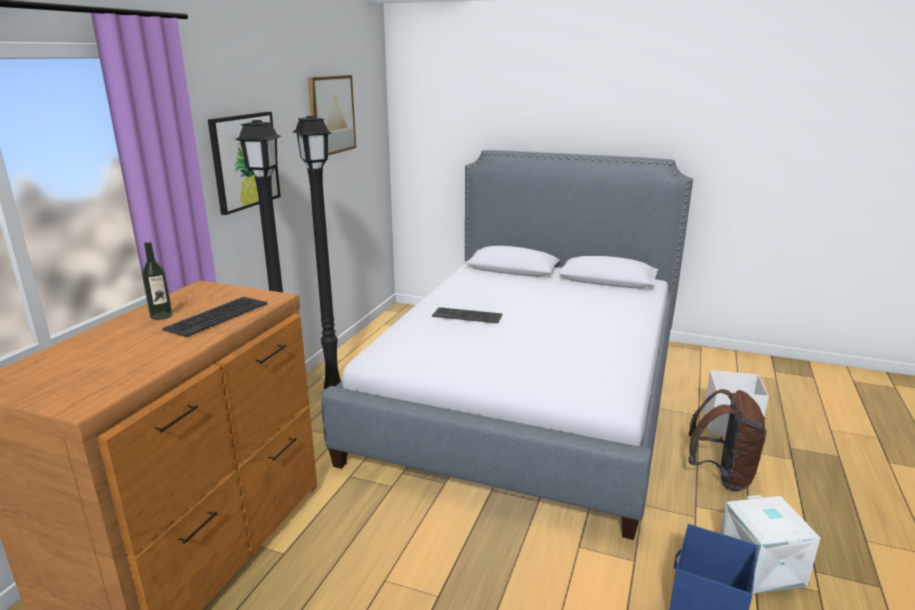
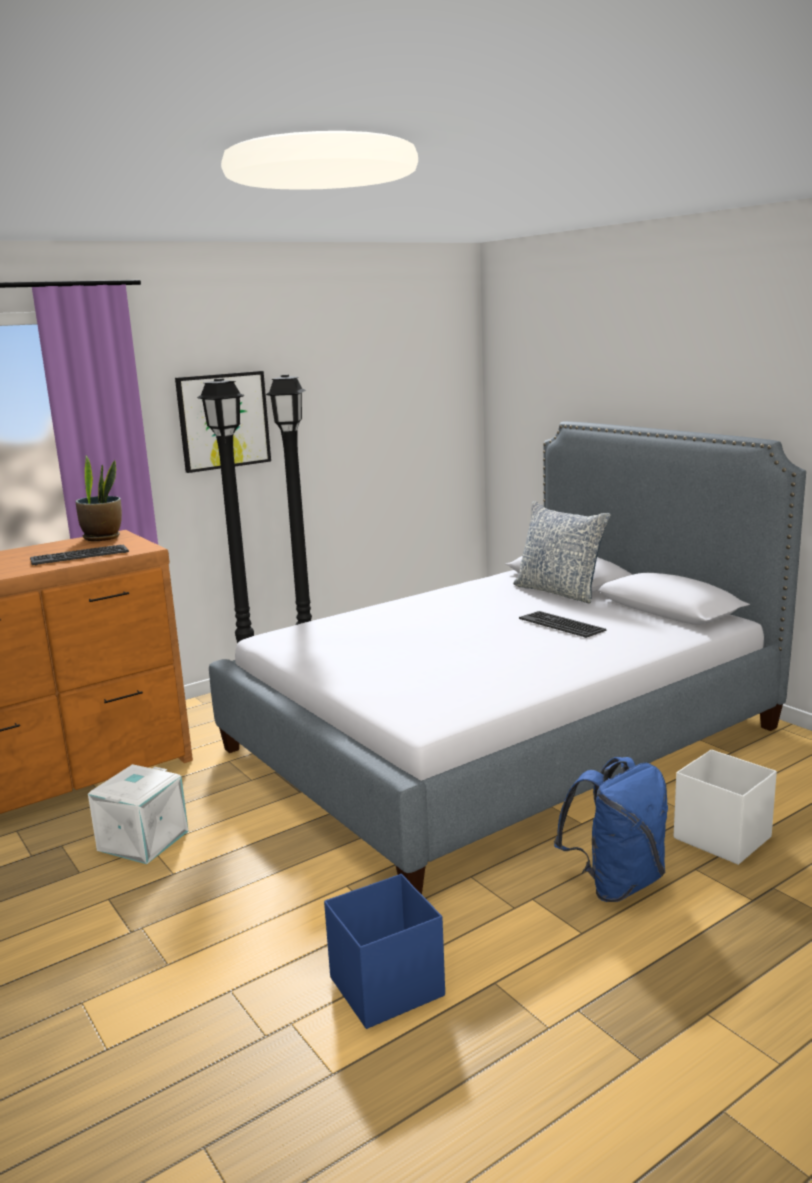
camera: 35 degrees right, 5 degrees down
(161, 316) = (49, 550): bottle -> none
(195, 292) = (103, 537): none -> potted plant
(331, 115) = (368, 375): picture -> none
(467, 316) = (421, 617): keyboard -> keyboard (562, 625)
(523, 278) = (559, 592): none -> pillow
(722, 475) = (616, 883): brown backpack -> blue backpack
(758, 566) = (513, 977): white storage box -> white storage box (142, 840)

